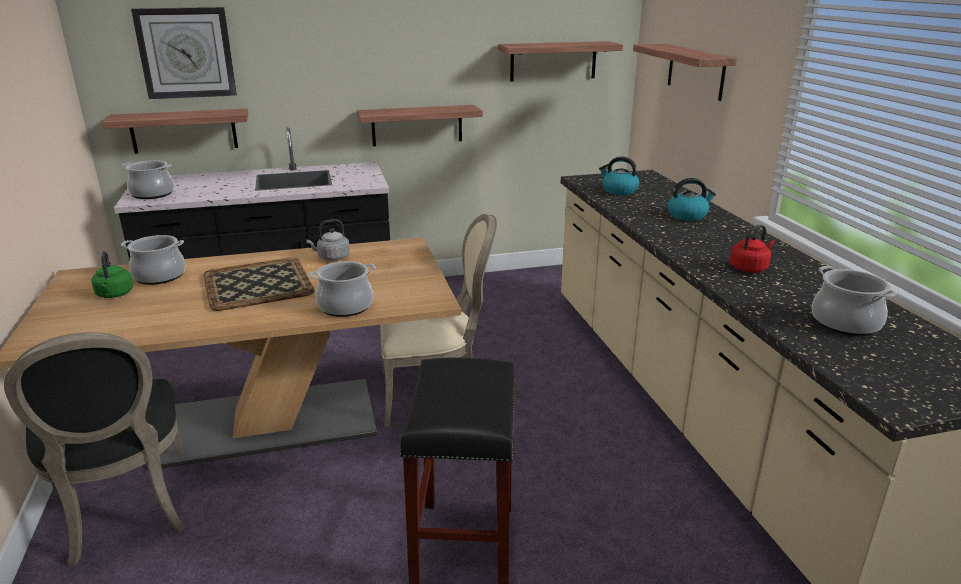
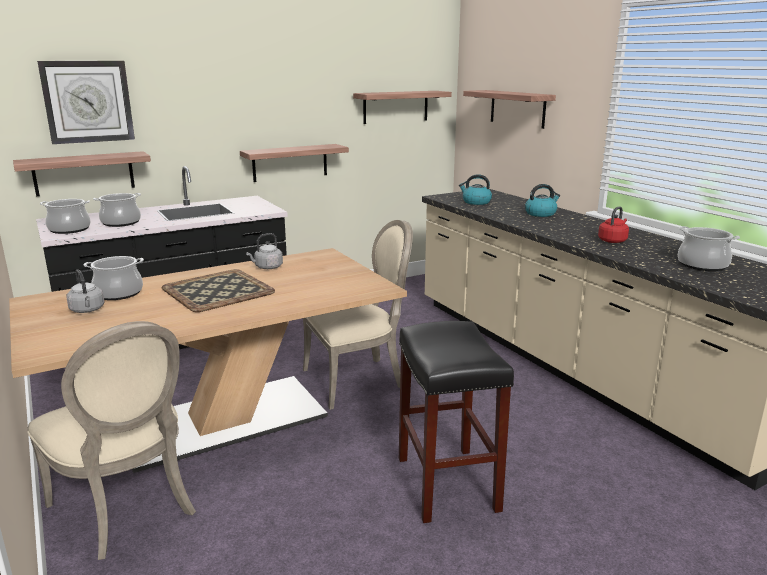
camera: 15 degrees left, 5 degrees down
(114, 295) = (87, 310): green kettle -> grey kettle
(125, 512) = (128, 509): black chair -> beige chair
(345, 306) = (310, 298): cooking pot -> cooking pot (121, 223)

